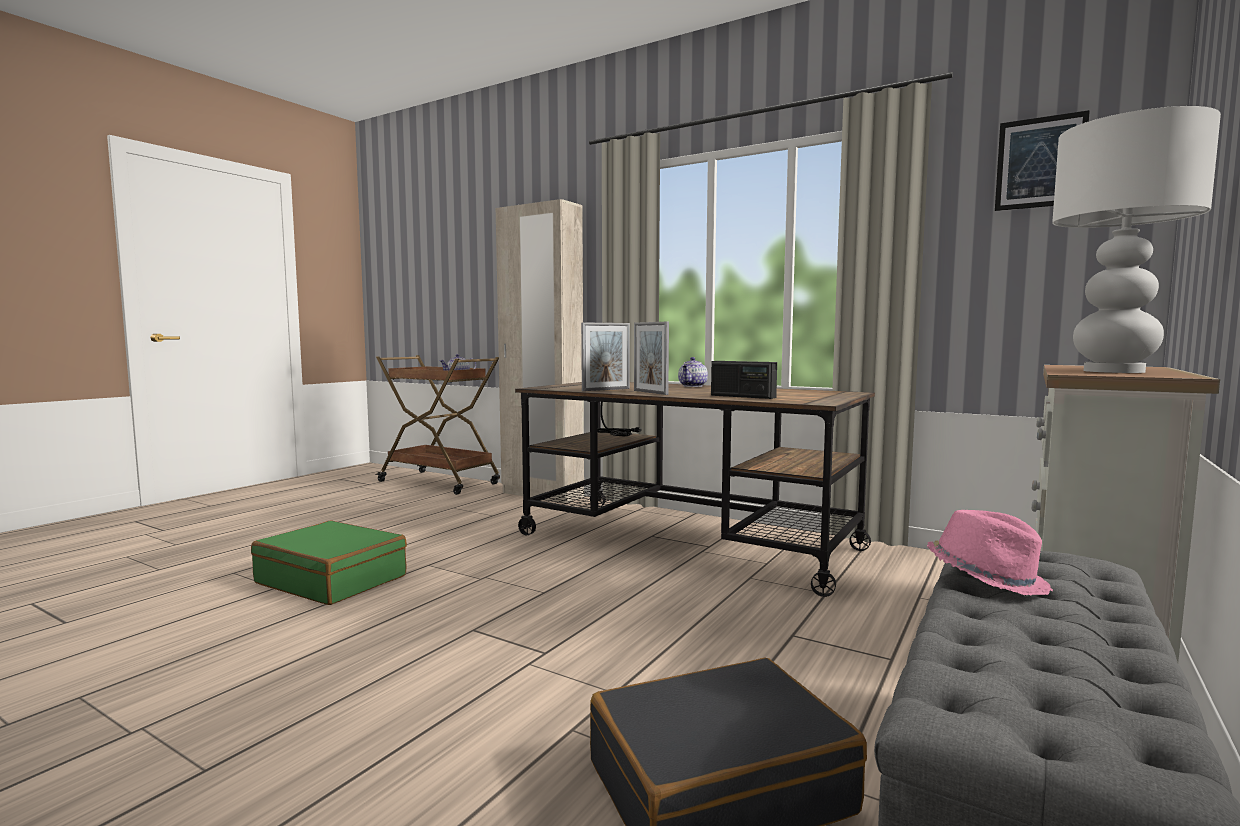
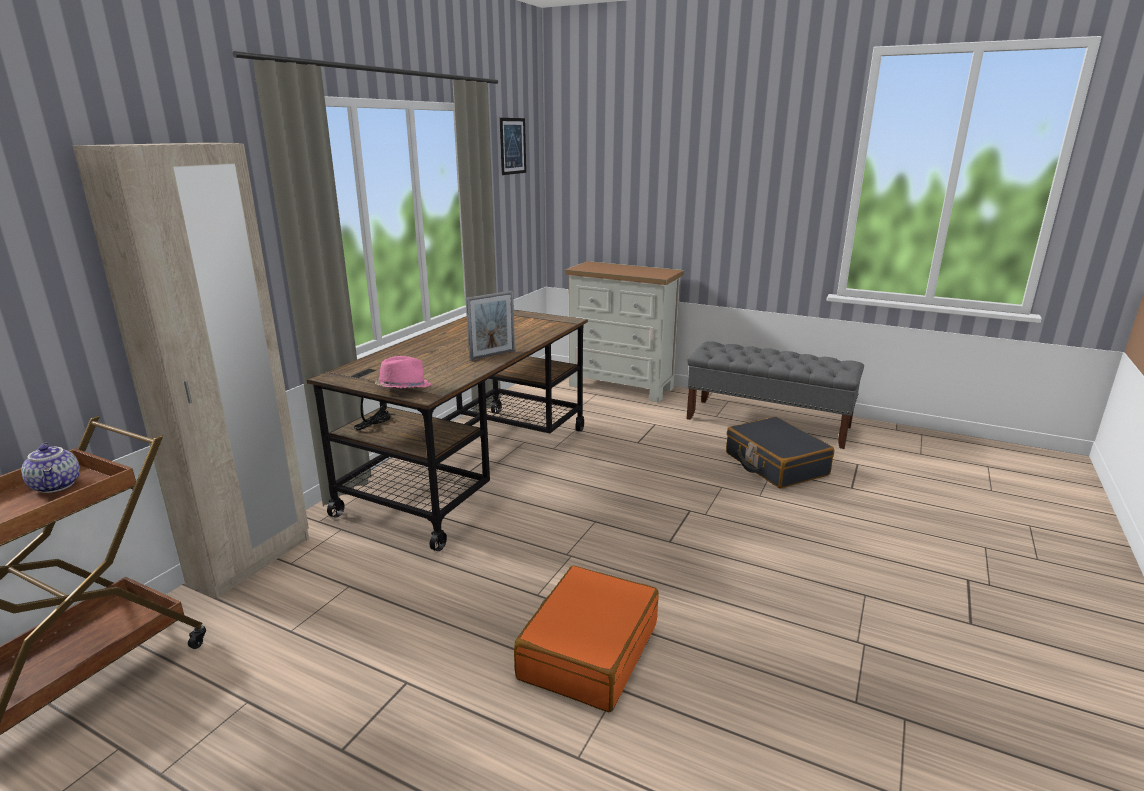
camera: 95 degrees left, 15 degrees up
(332, 579) = (588, 650): green suitcase -> orange suitcase
(606, 389) = (459, 369): picture frame -> none
(693, 386) = (422, 343): teapot -> none
(742, 396) = (529, 333): radio -> none
(987, 578) = (742, 356): pink hat -> pink hat (403, 388)
(1112, 371) = (641, 271): white table lamp -> none

